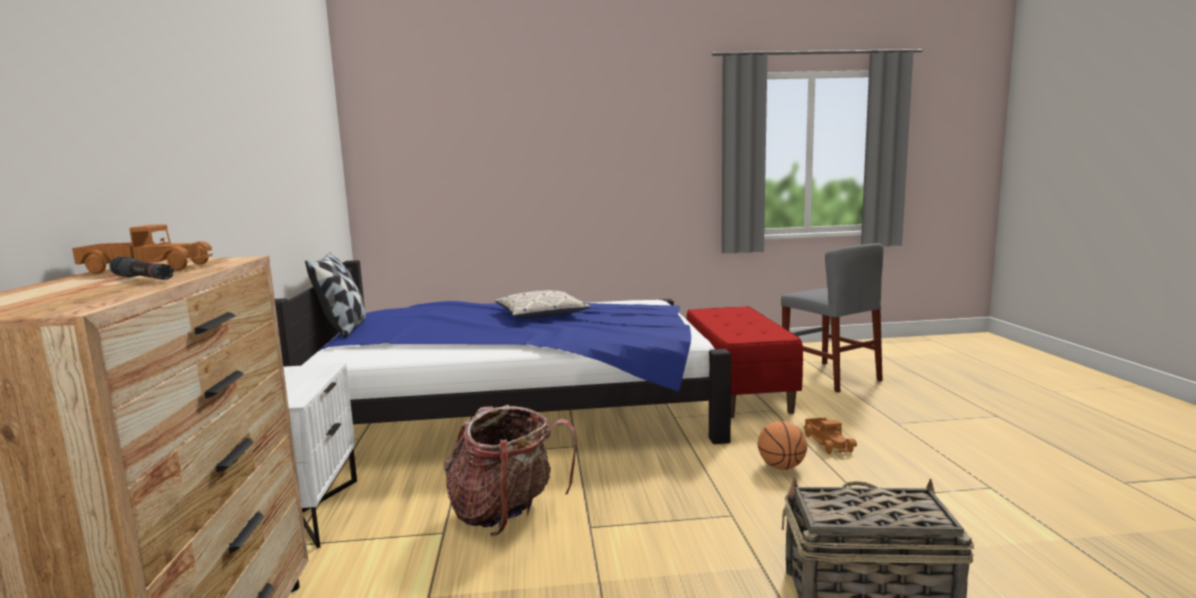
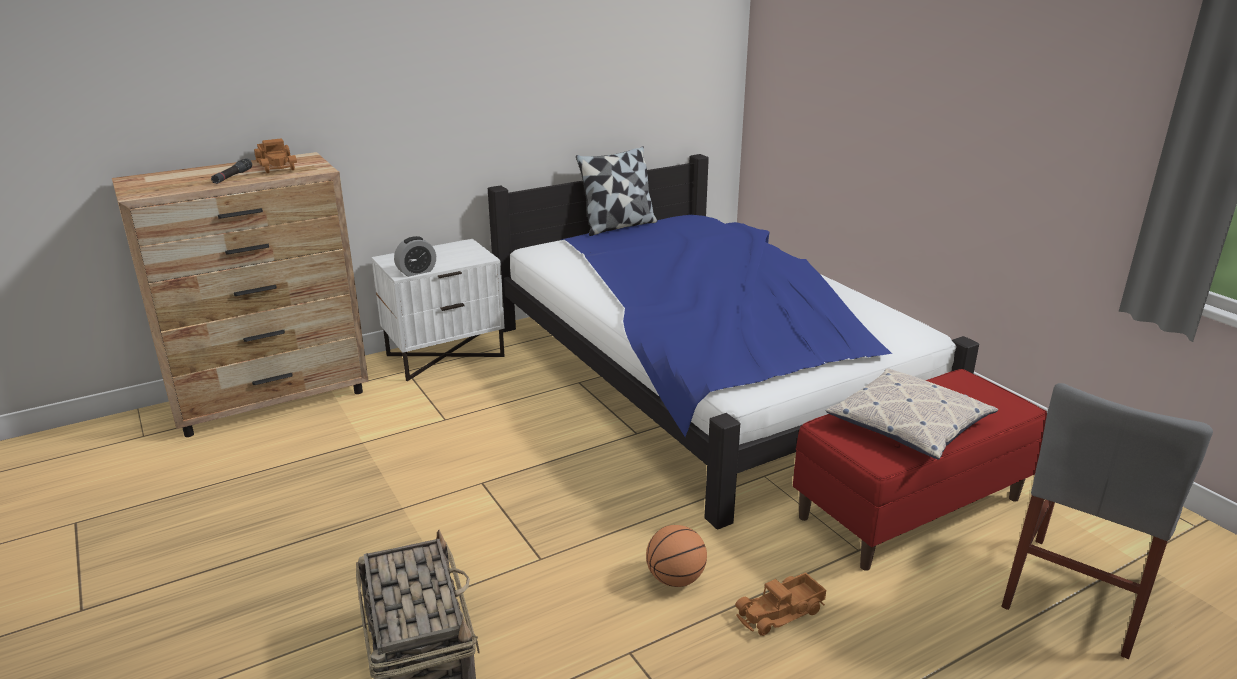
camera: 65 degrees right, 15 degrees up
(301, 395) = (416, 272): none -> alarm clock
(507, 514) = (484, 437): backpack -> none
(541, 314) = (752, 286): pillow -> pillow (909, 424)

